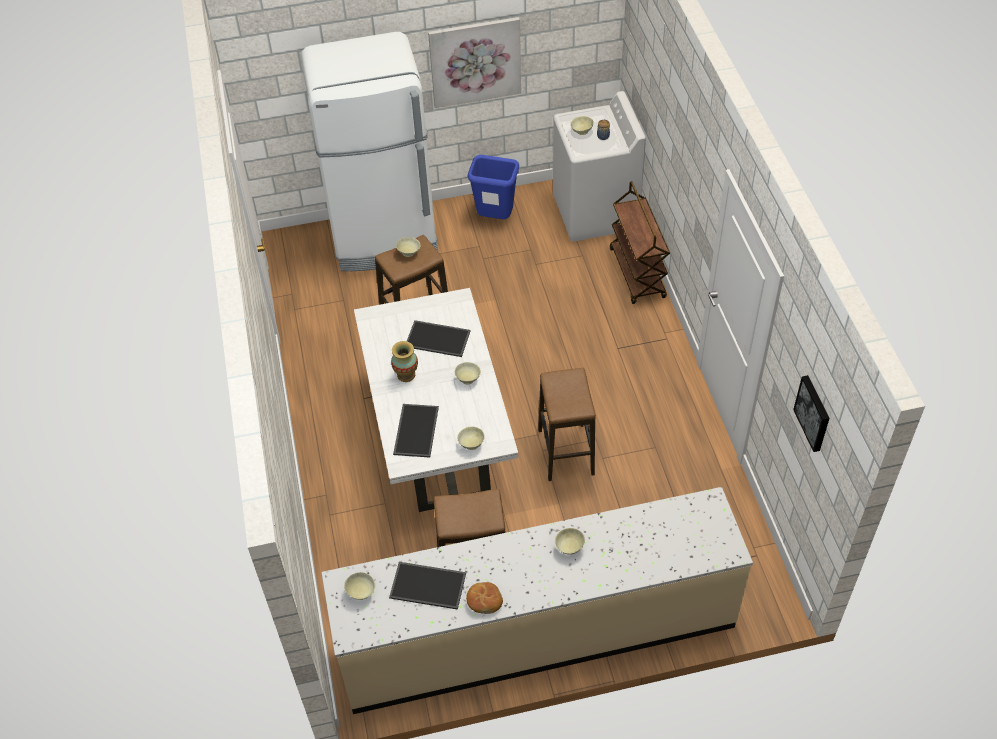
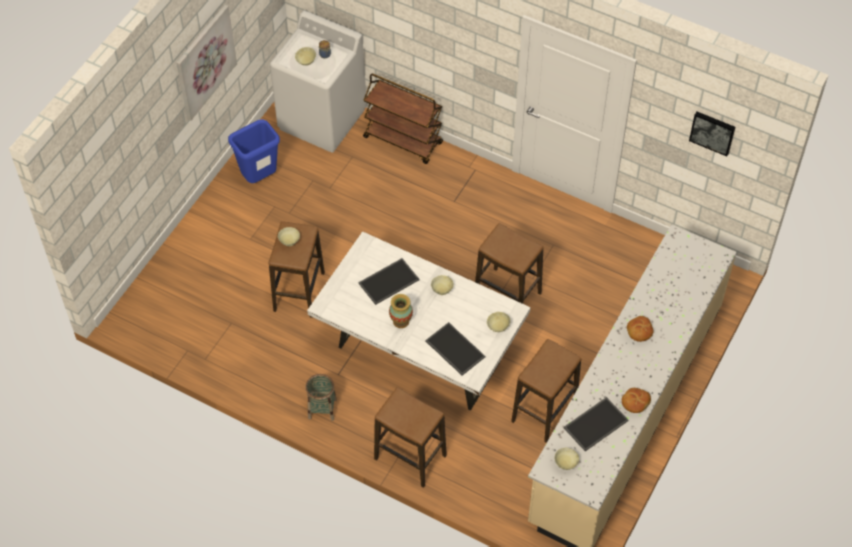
camera: 50 degrees left, 5 degrees up
(320, 412) = (322, 408): none -> basket
(330, 504) = (410, 457): none -> stool
(384, 239) = (200, 256): white fridge -> none
(569, 547) = (639, 331): beige bowl -> bread

